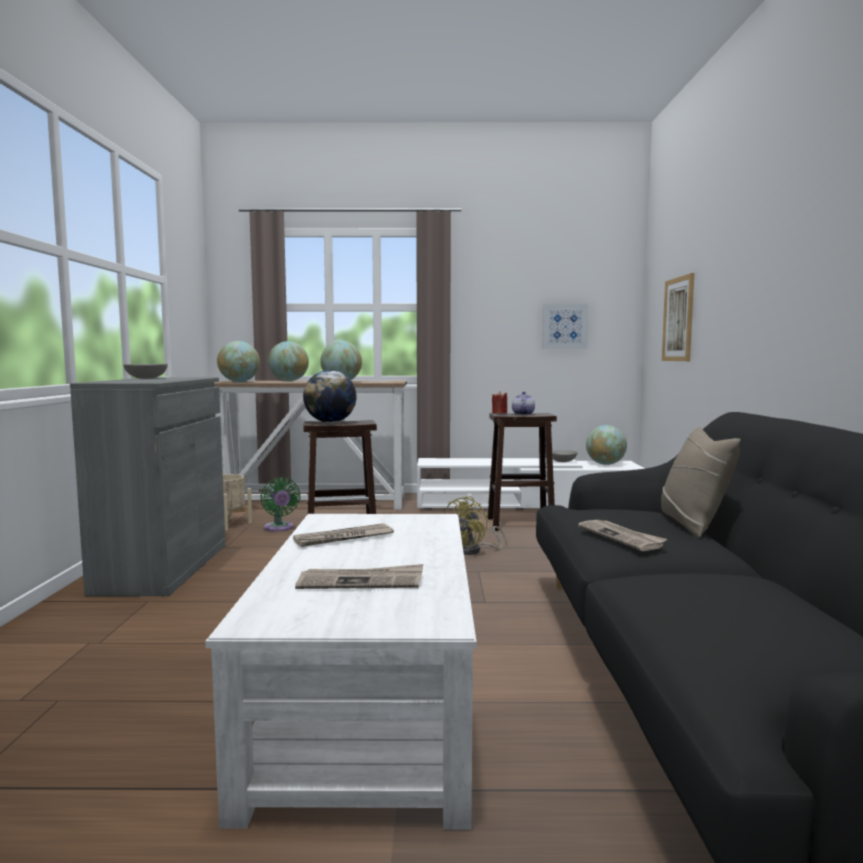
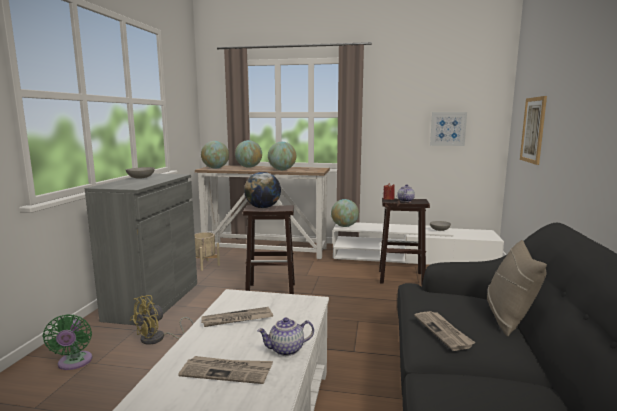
camera: 10 degrees right, 5 degrees up
(279, 528) = (235, 271): green fan -> green fan (74, 363)
(430, 559) = (286, 350): none -> teapot
(473, 550) = (360, 301): yellow fan -> yellow fan (158, 339)
(605, 464) = (472, 233): globe -> globe (344, 226)

